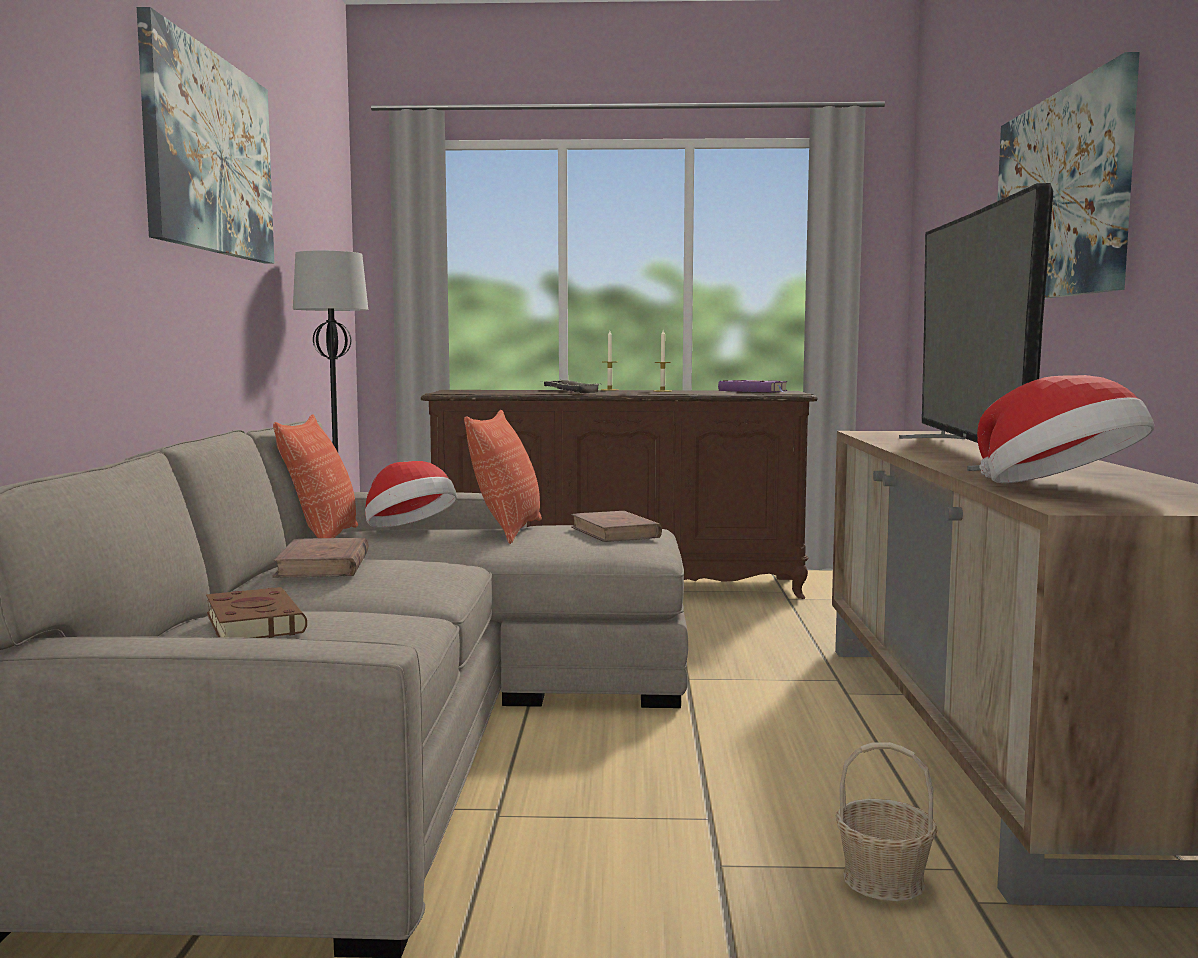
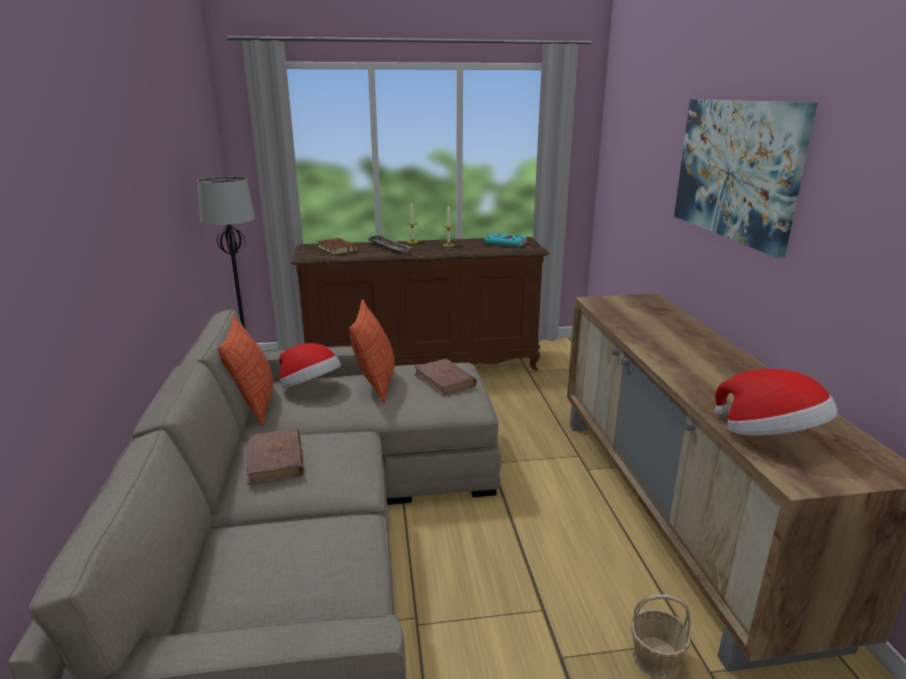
camera: 10 degrees left, 15 degrees up
(209, 154) = (136, 142): picture -> none
(253, 623) = (259, 562): brown book -> brown book (336, 249)
(754, 391) = (507, 243): purple book -> turquoise book
(967, 452) = (675, 347): television -> none

